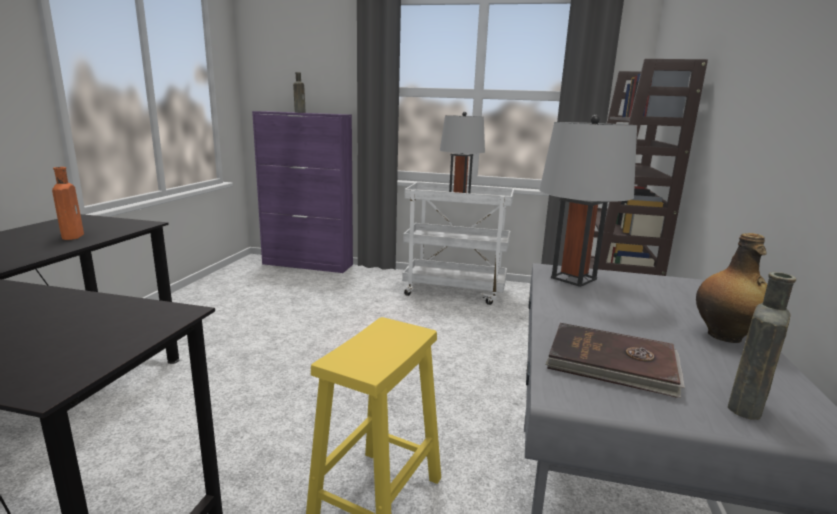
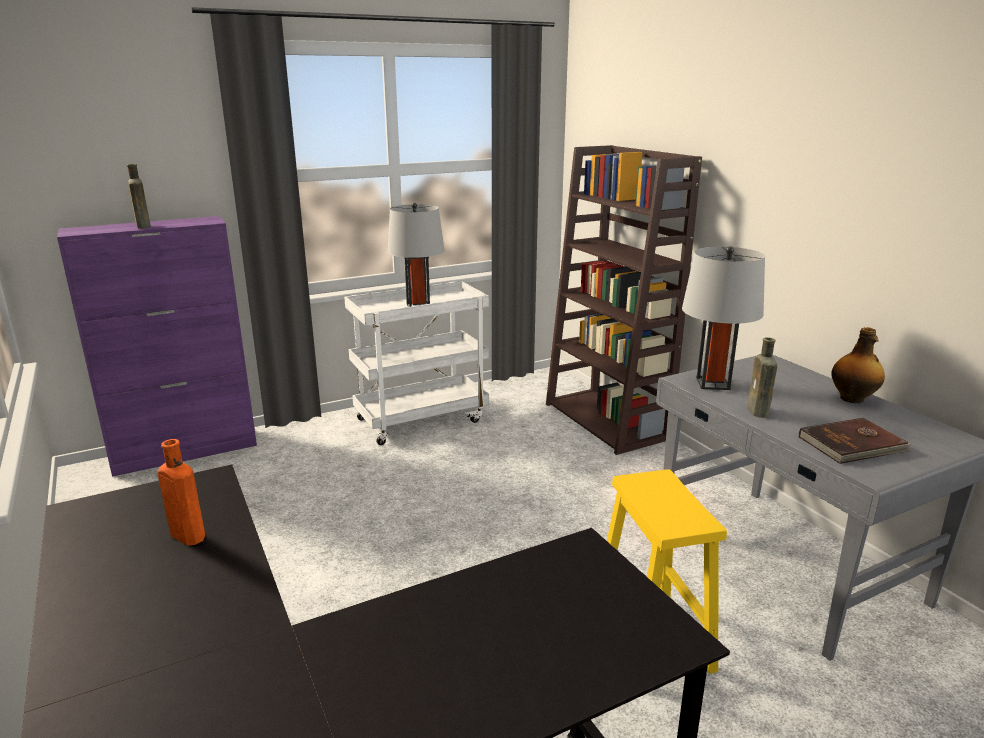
camera: 40 degrees left, 5 degrees up
(746, 407) = (930, 443): brown bottle -> brown bottle (758, 412)

